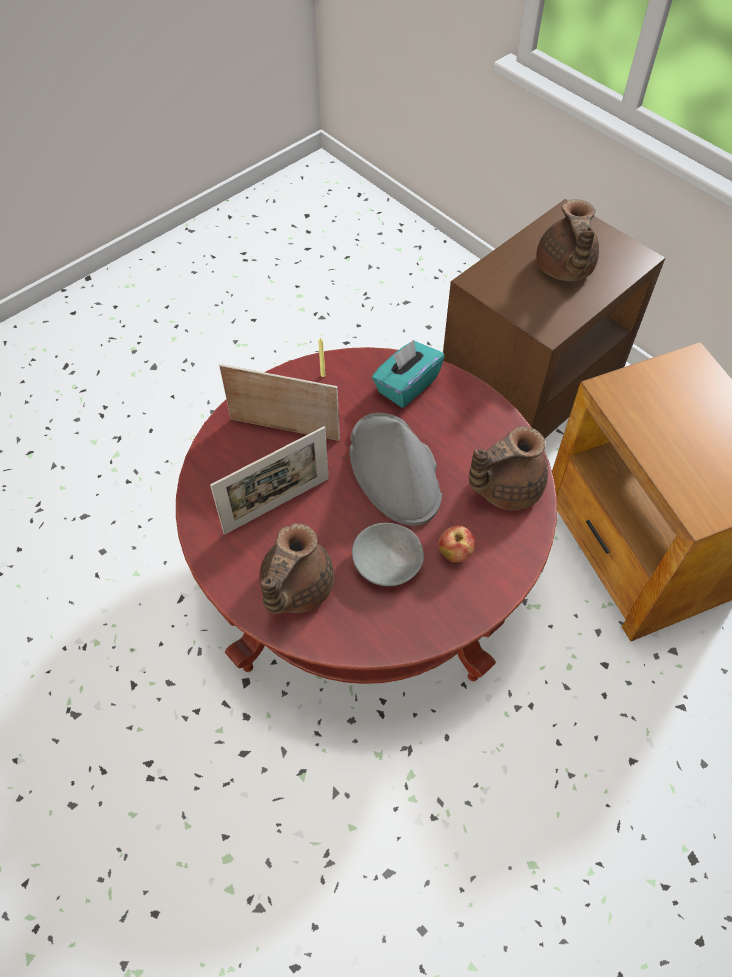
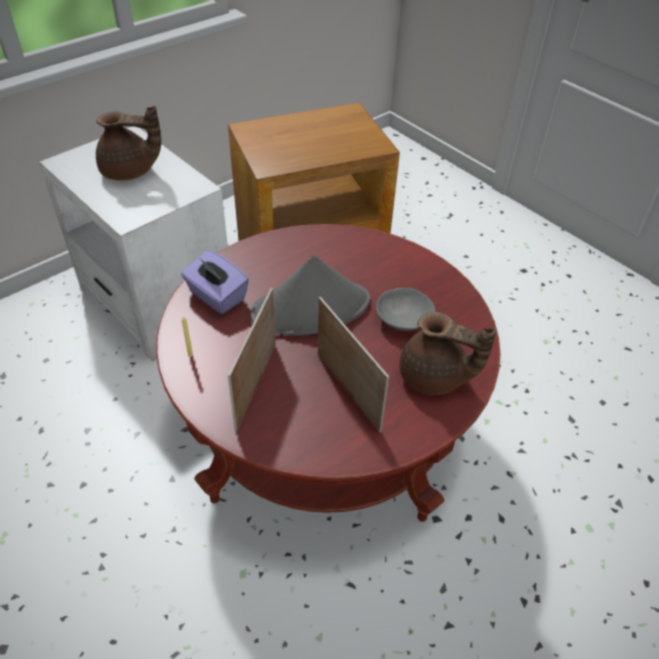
camera: 90 degrees left, 10 degrees down
(406, 385) = (216, 296): turquoise tissue box -> purple tissue box
(455, 553) = (393, 279): apple -> none
(505, 488) = (332, 248): brown teapot -> none
(526, 396) = (156, 300): brown side table -> white side table

